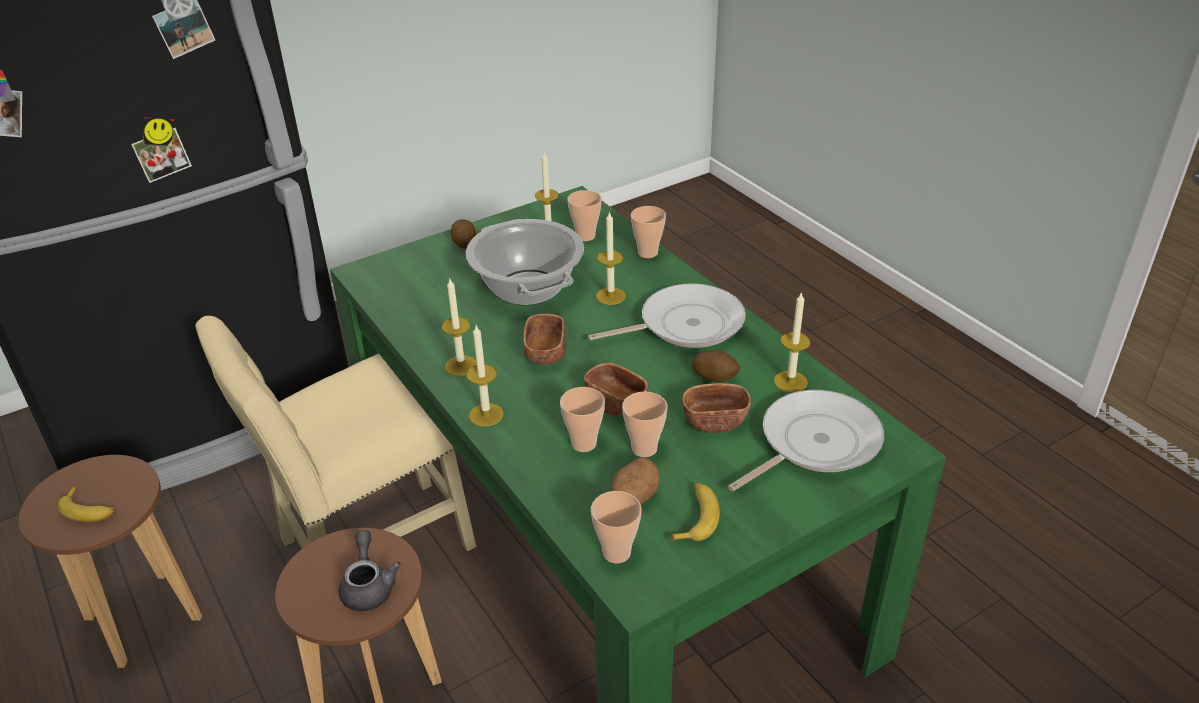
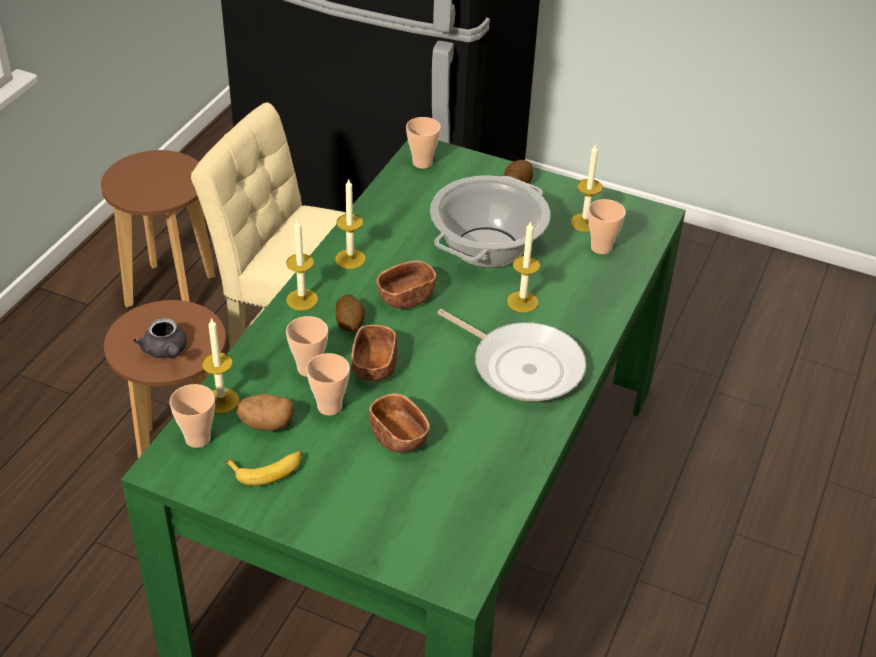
camera: 55 degrees right, 5 degrees up
(90, 510) = (144, 185): banana -> none
(369, 586) = (166, 351): grey teapot -> grey teapot turned 105 degrees clockwise
(647, 253) = (614, 297): cup -> cup (422, 163)
(715, 376) = (463, 414): potato -> potato (350, 323)
(790, 381) = (497, 468): candle -> candle (221, 401)
(814, 443) = (420, 514): frying pan -> none

